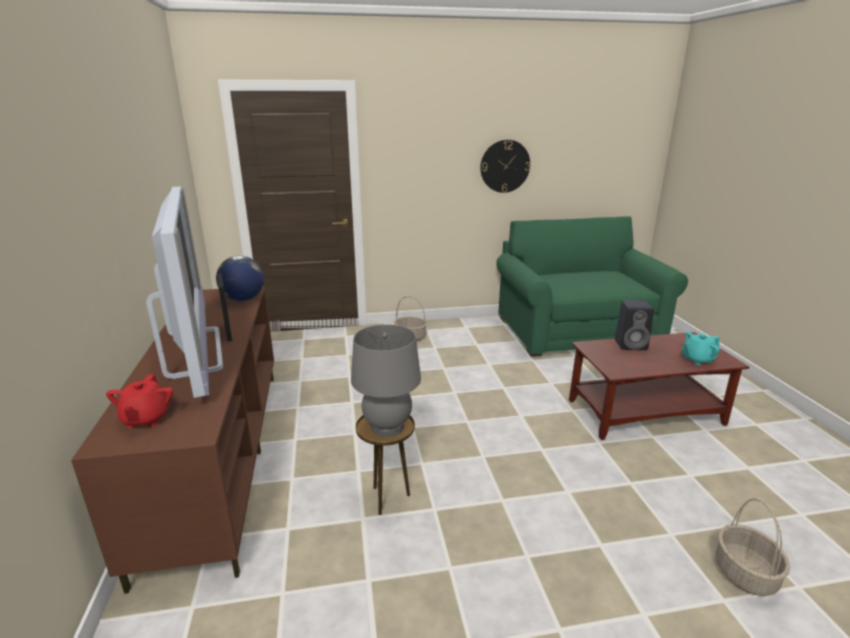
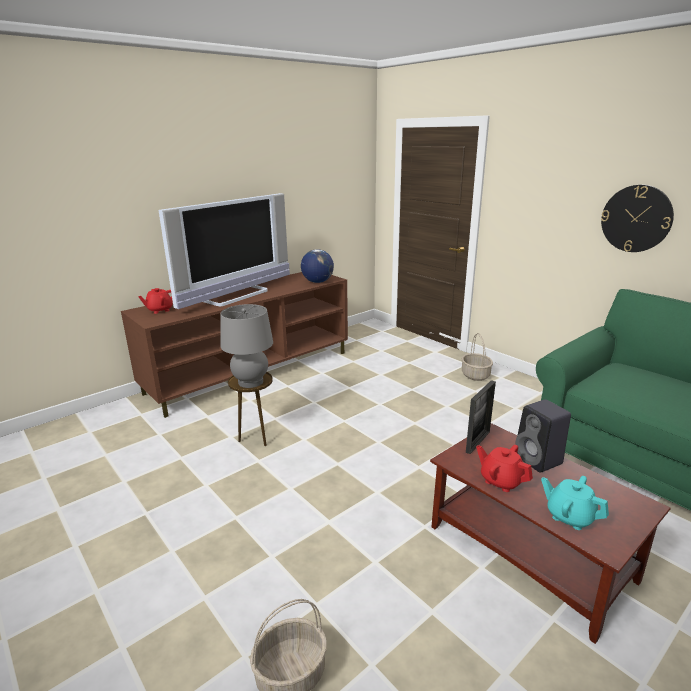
camera: 60 degrees right, 0 degrees up
(228, 332) = (267, 293): picture frame -> picture frame (477, 442)
(651, 365) = (501, 481): none -> red teapot

